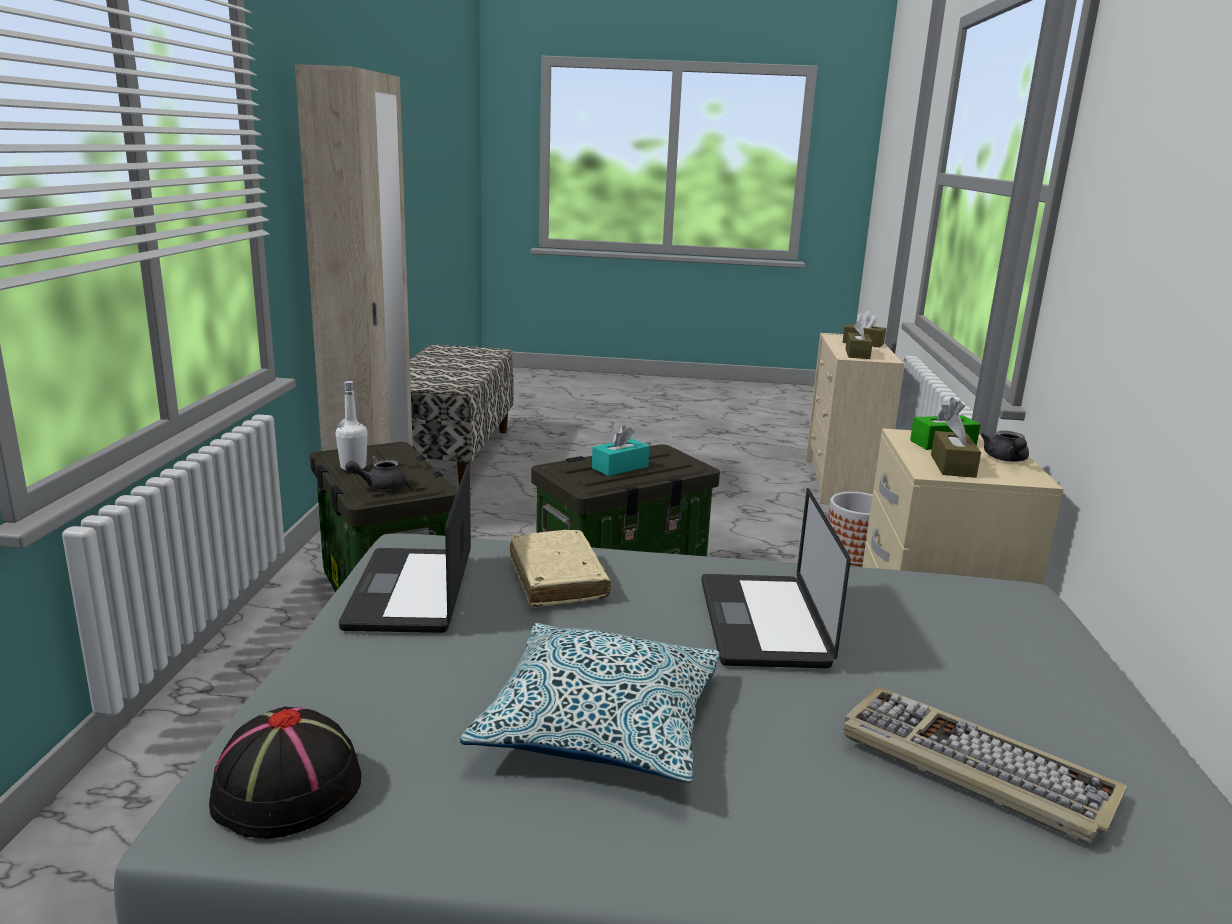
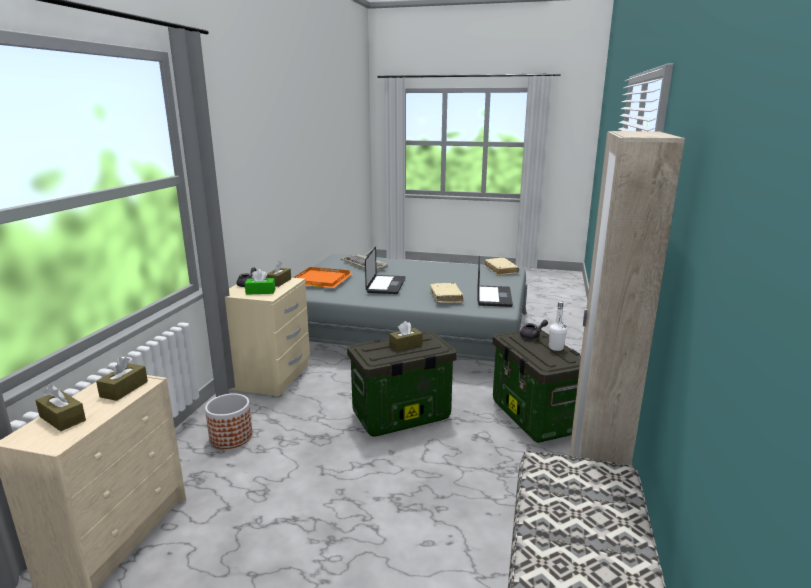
camera: 170 degrees left, 0 degrees up
(286, 790) = (501, 270): black hat -> beige book
(600, 724) = (438, 274): pillow -> none
(620, 467) = (405, 345): turquoise tissue box -> brown tissue box
(1008, 649) = (322, 280): none -> orange tray

